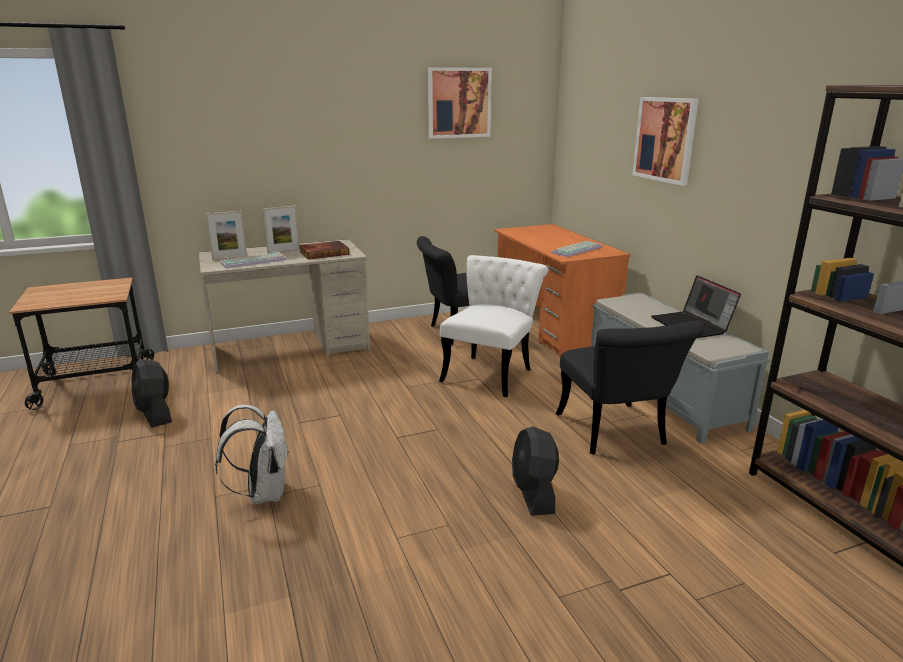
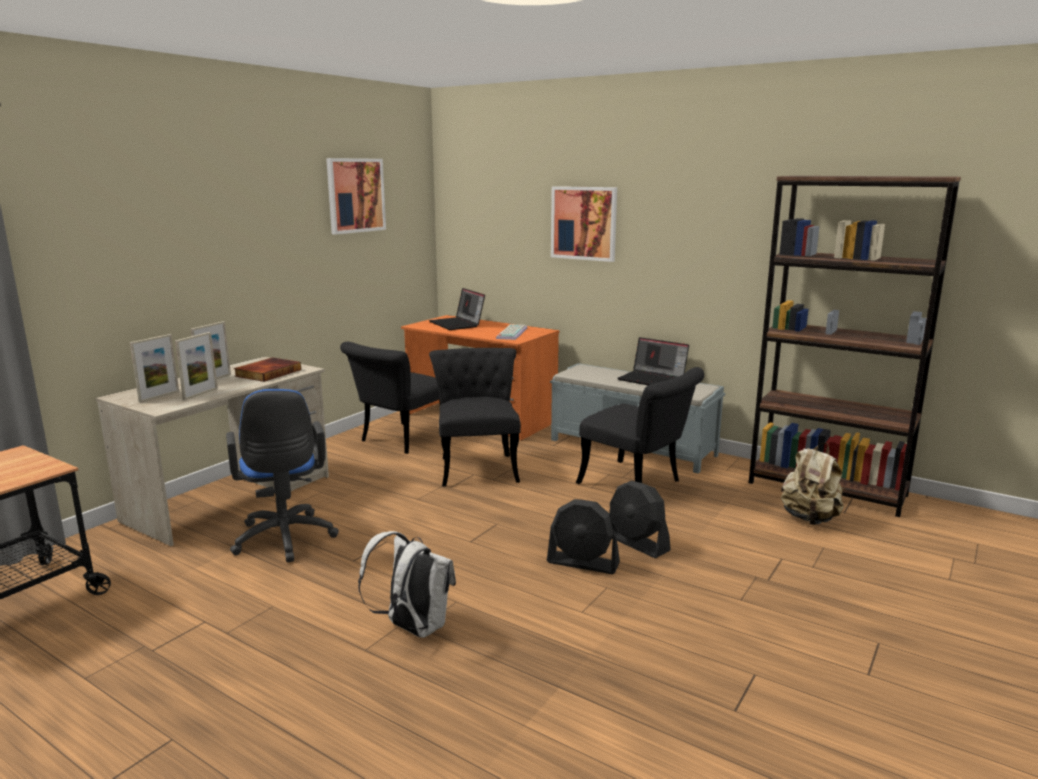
camera: 35 degrees left, 5 degrees down
(155, 414) = (157, 609): black fan -> black fan (583, 563)
(254, 261) = (200, 394): keyboard -> picture frame
(280, 391) = (284, 540): none -> blue office chair
(491, 372) = (477, 466): white chair -> black chair
(544, 234) = (457, 324): none -> laptop
(772, 542) = (809, 519): none -> beige backpack

